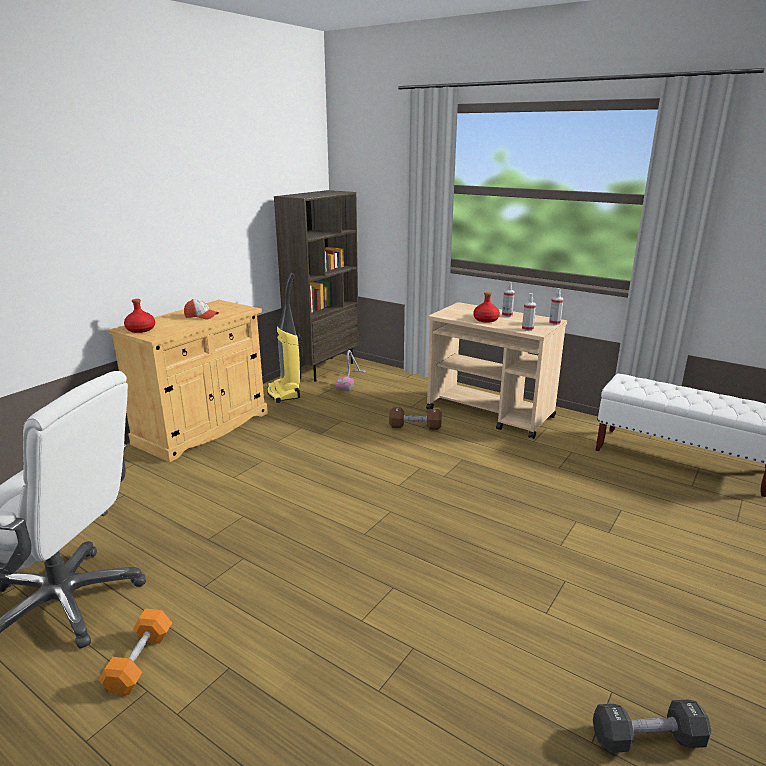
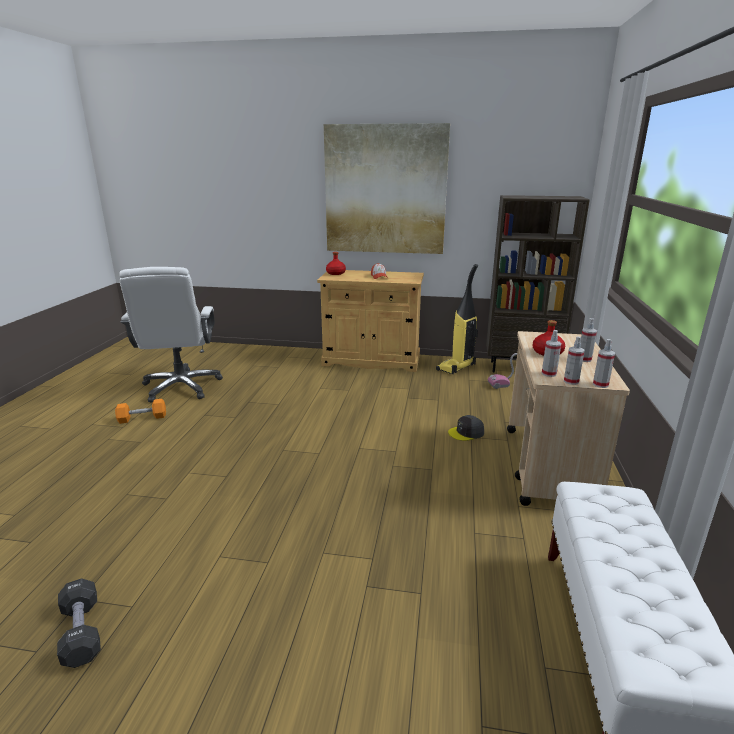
camera: 65 degrees right, 0 degrees up
(160, 203) = (385, 190): none -> picture
(415, 427) = (466, 433): brown dumbbell -> grey cap
(545, 328) = (571, 381): none -> spray bottle

